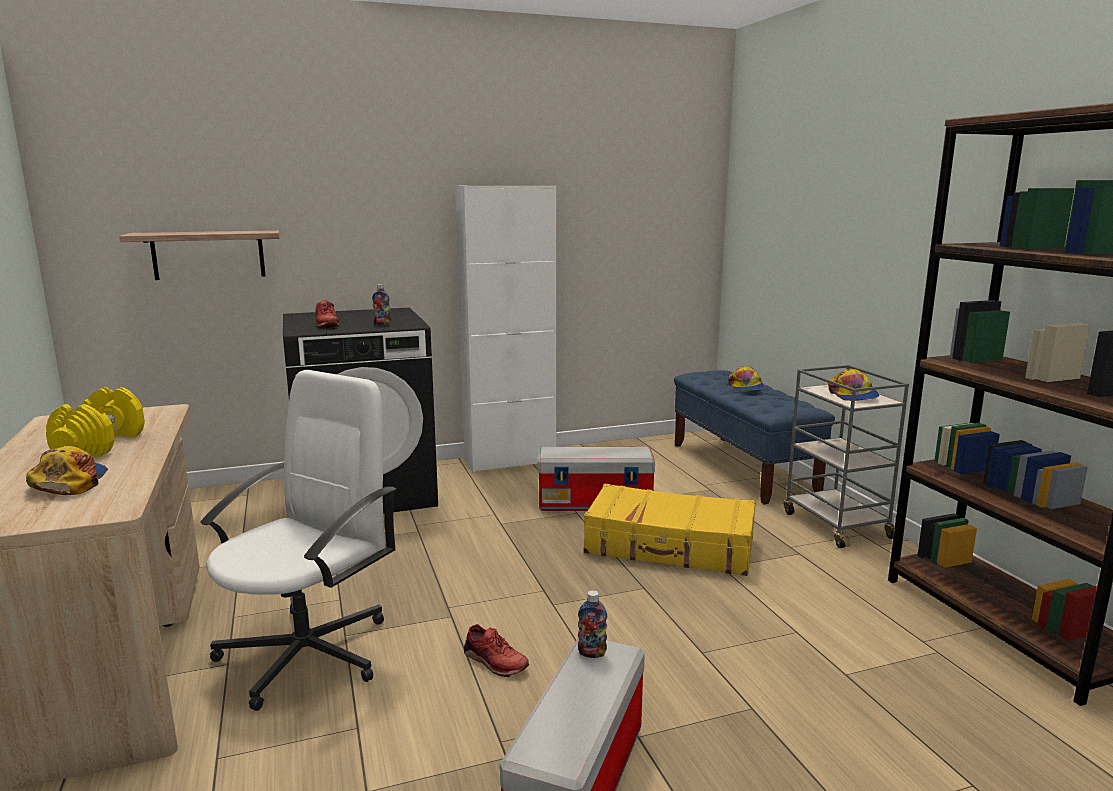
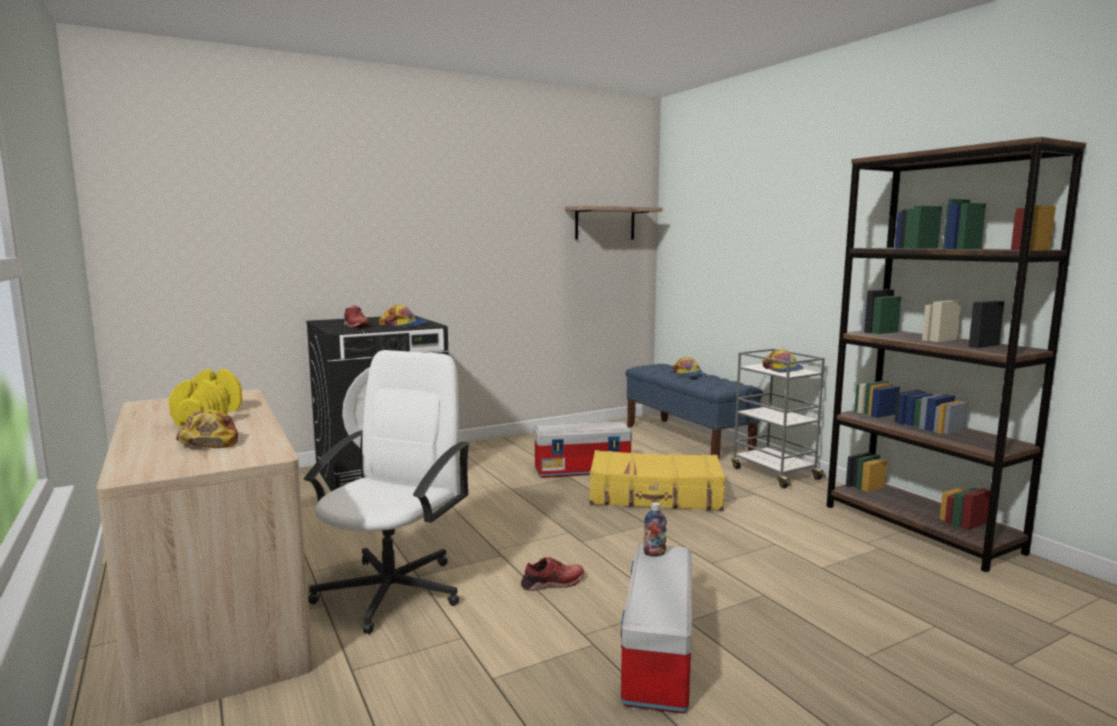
camera: 10 degrees left, 5 degrees down
(208, 255) = (242, 269): shelf -> shelf (605, 223)
(382, 324) = (404, 324): bottle -> cap
(494, 661) = (553, 583): red shoe -> red shoe turned 45 degrees counterclockwise
(510, 461) = (497, 444): white cabinet -> none

